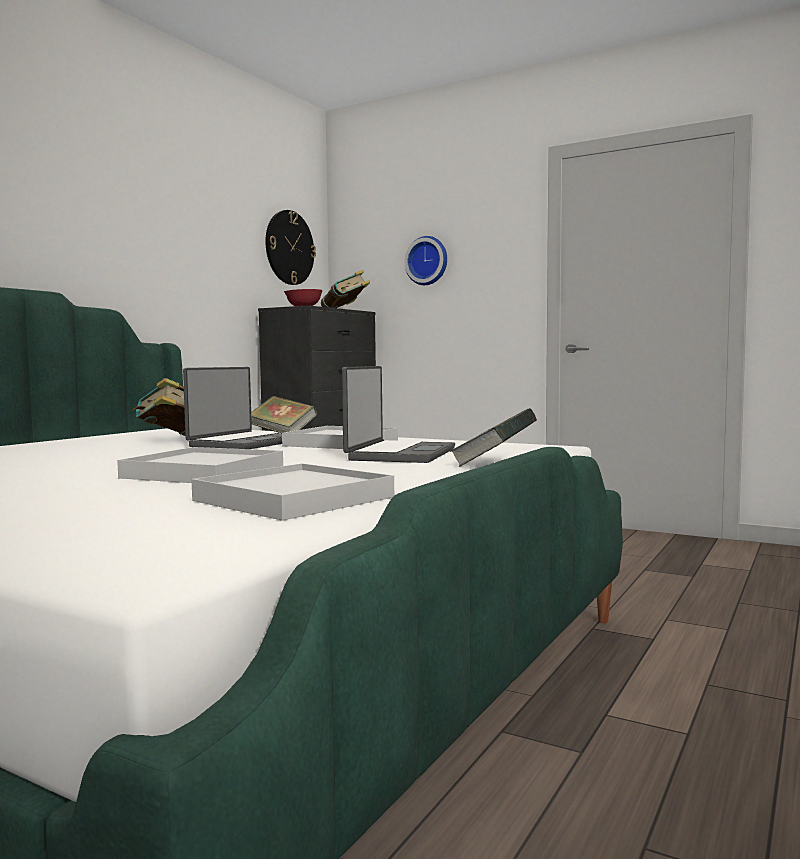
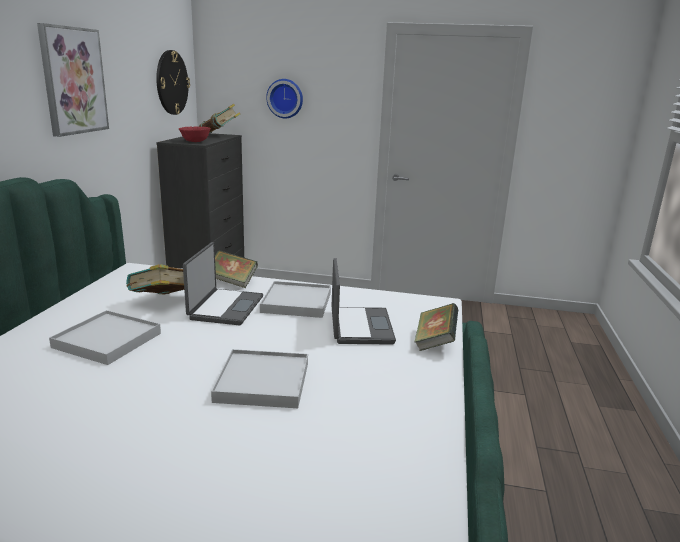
camera: 20 degrees left, 15 degrees up
(143, 213) = (73, 81): none -> picture
(294, 499) = (377, 431): white tray -> white tray (108, 340)

